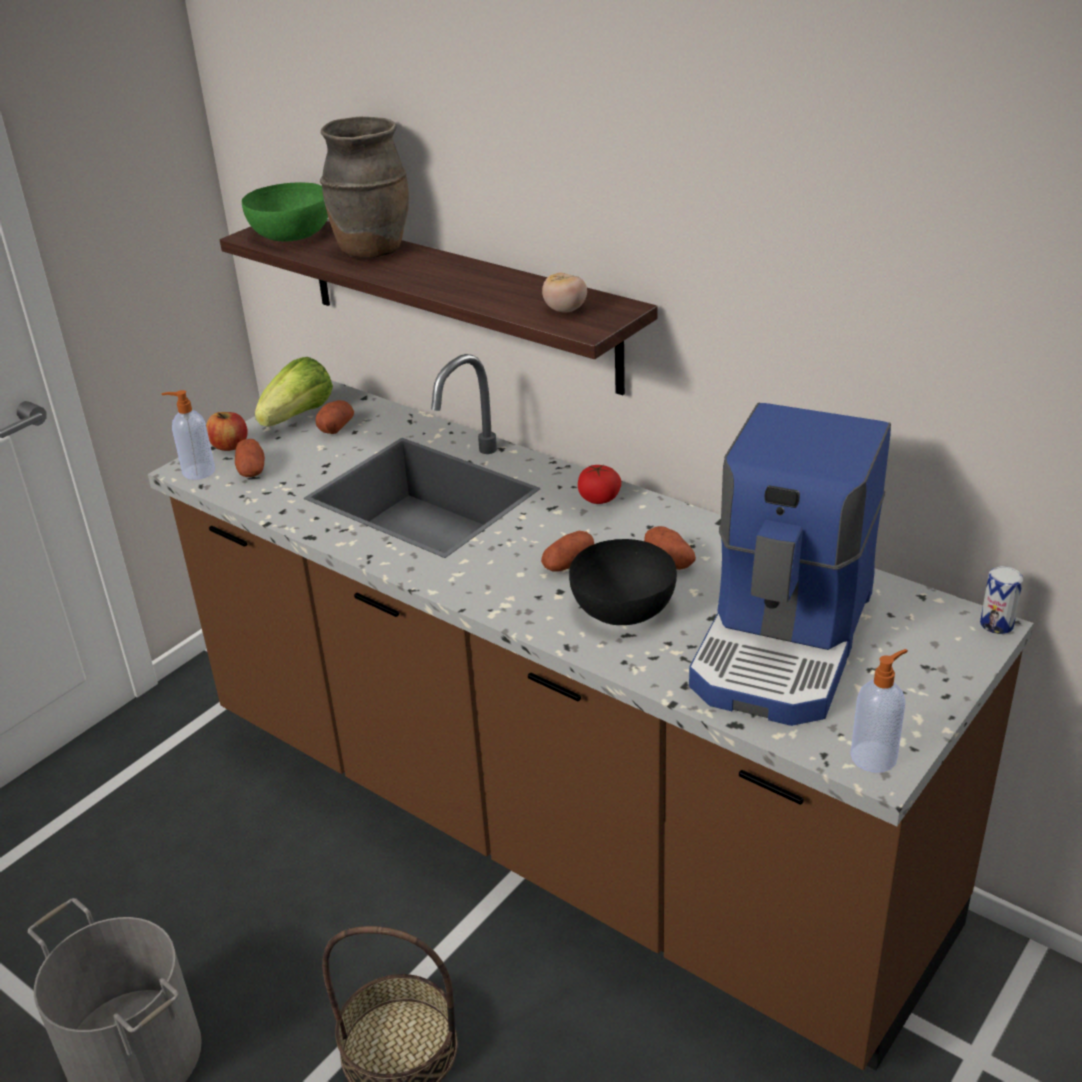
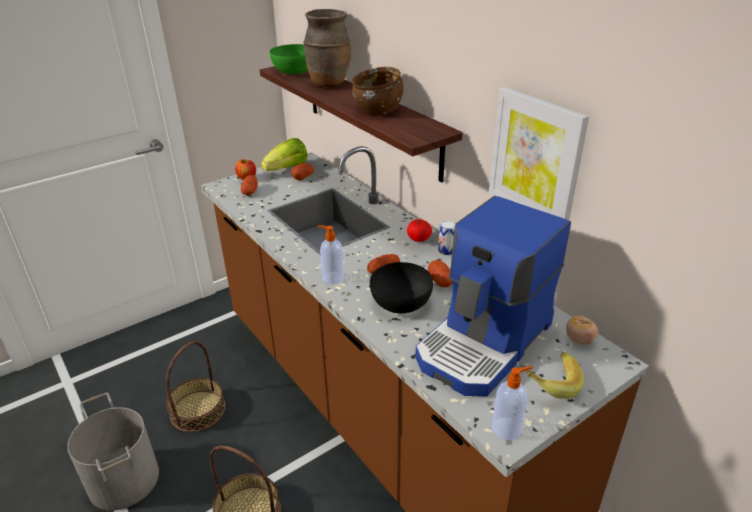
camera: 15 degrees right, 0 degrees up
(197, 472) = (224, 188): soap dispenser -> soap dispenser (332, 278)
(223, 901) = (197, 410): none -> basket
(493, 287) = (378, 110): none -> brown bowl
(565, 310) = (408, 127): tomato -> tomato (579, 340)
(803, 331) = (536, 157): none -> picture
(903, 679) = (547, 383): none -> banana
(996, 624) = (623, 361): can -> can (446, 250)

